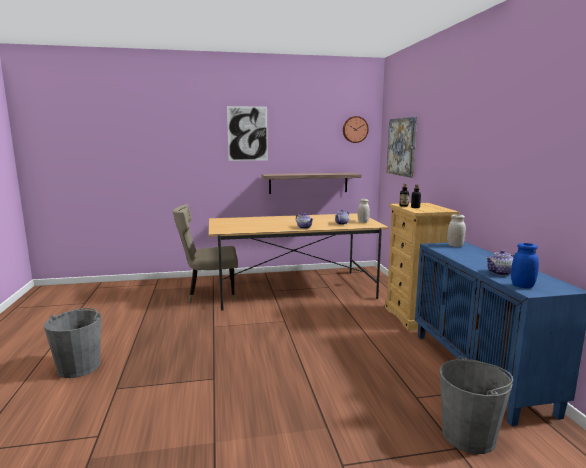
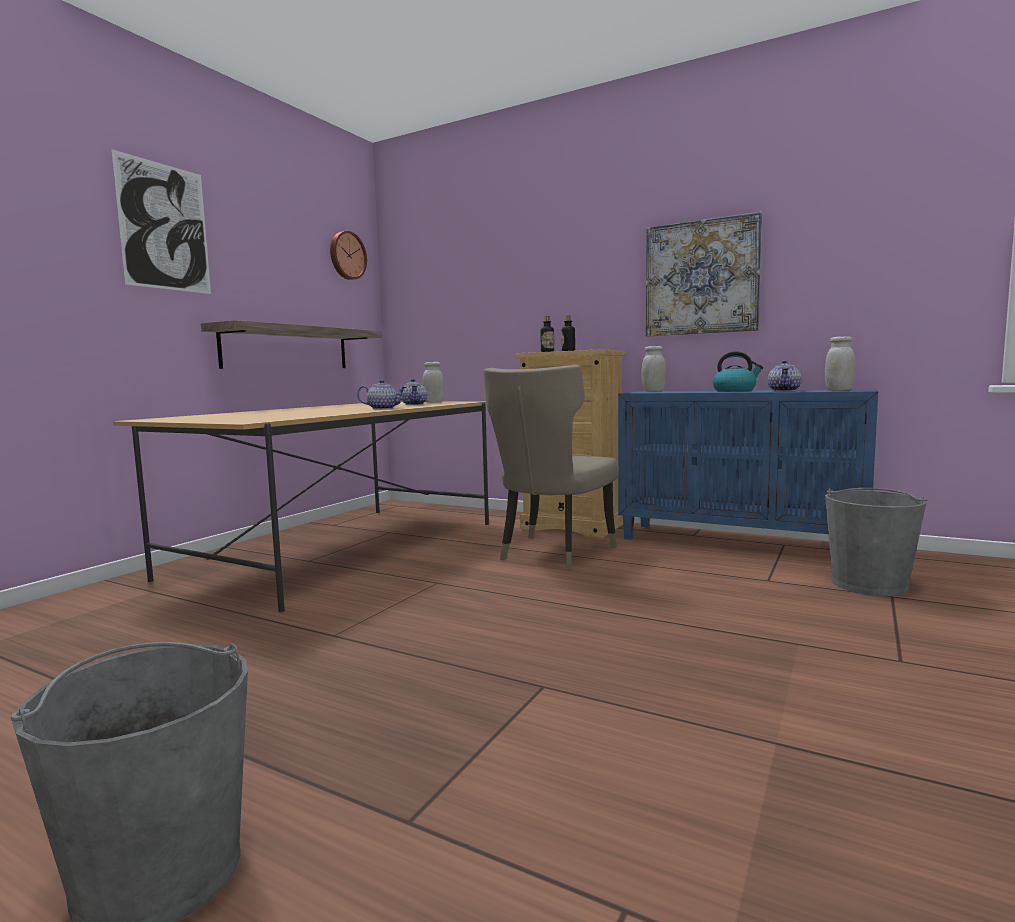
camera: 50 degrees left, 5 degrees down
(209, 294) = (184, 604): beige chair -> beige chair (552, 553)
(402, 147) = (452, 282): picture -> picture (701, 277)
(478, 262) = (735, 391): none -> kettle
(522, 286) = (838, 390): blue jar -> white jar

